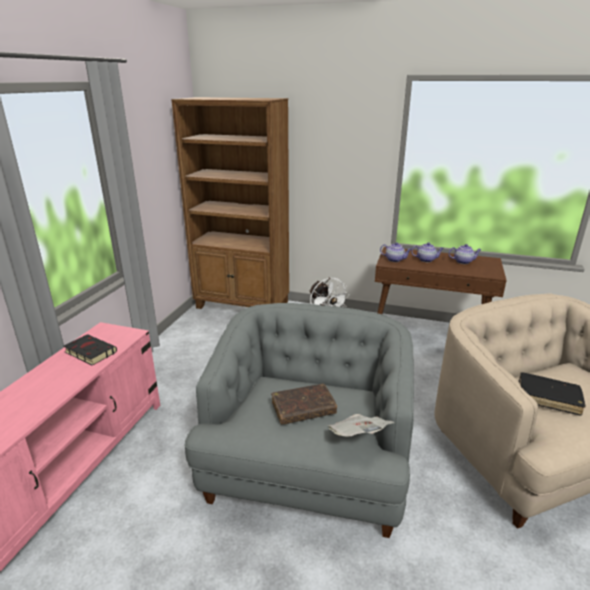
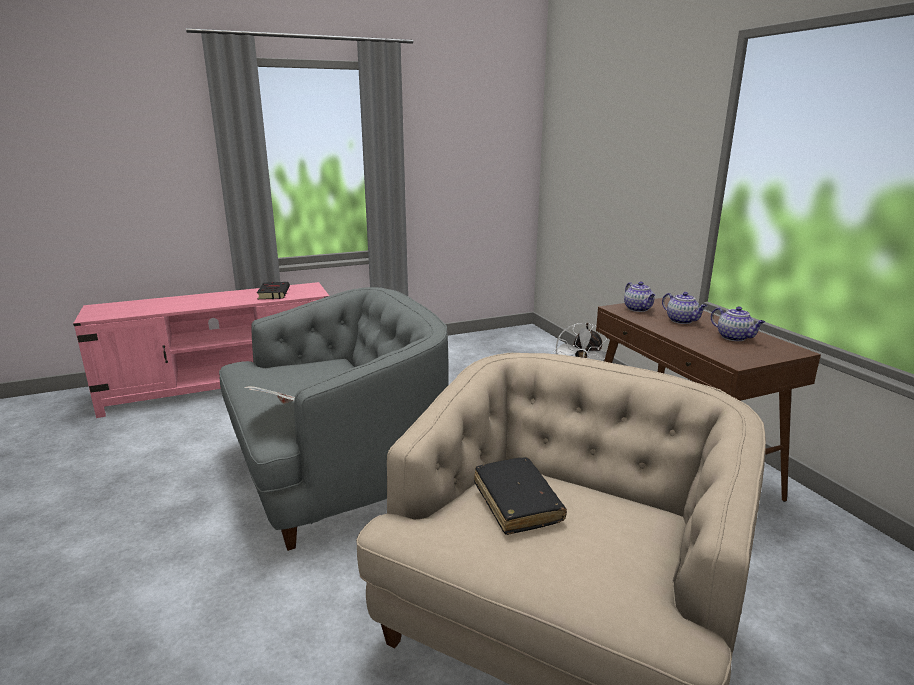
camera: 50 degrees right, 5 degrees down
(243, 305) = (534, 345): brown bookcase -> none
(303, 409) = (305, 382): brown book -> none

